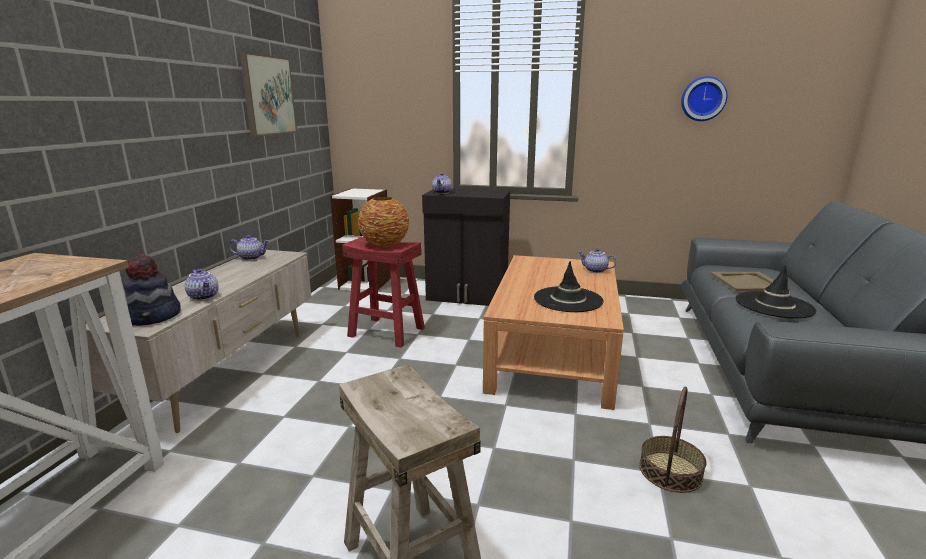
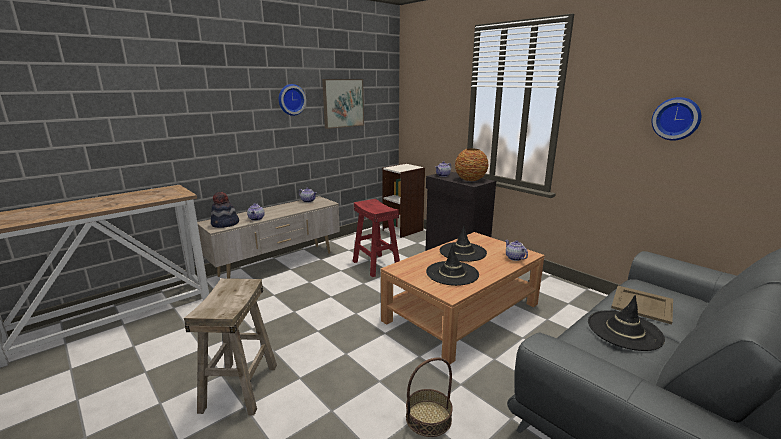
camera: 35 degrees right, 0 degrees up
(202, 84) = (291, 99): none -> wall clock
(384, 244) = (377, 206): vase -> vase (470, 179)
(539, 277) = (462, 252): none -> black hat

